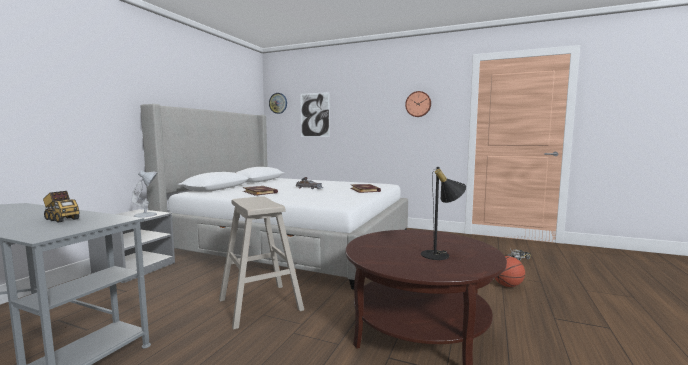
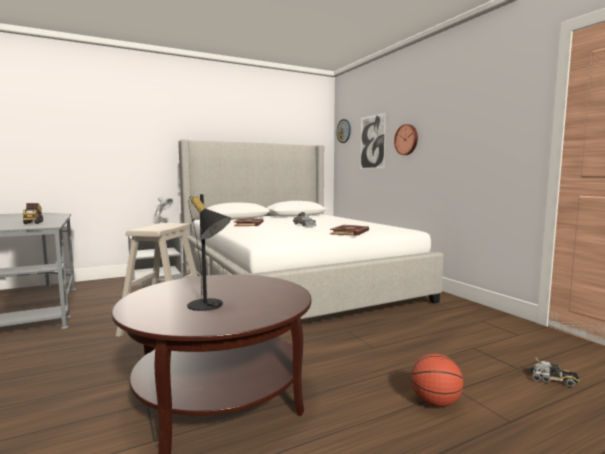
camera: 40 degrees right, 0 degrees up
(418, 104) = (479, 116): wall clock -> wall clock (406, 139)

